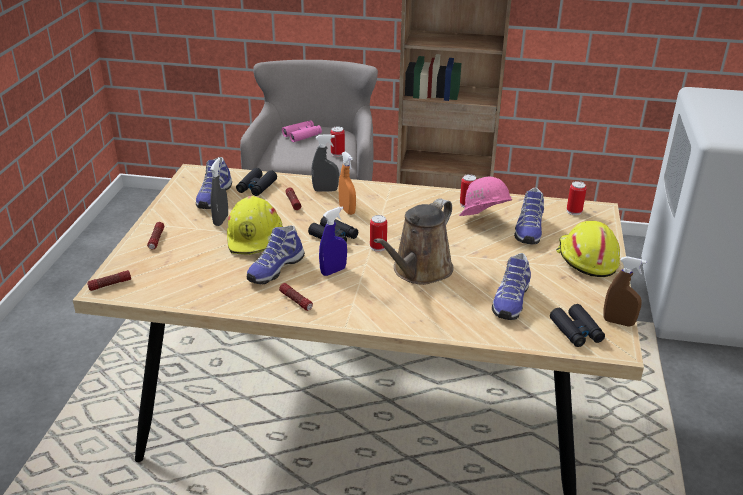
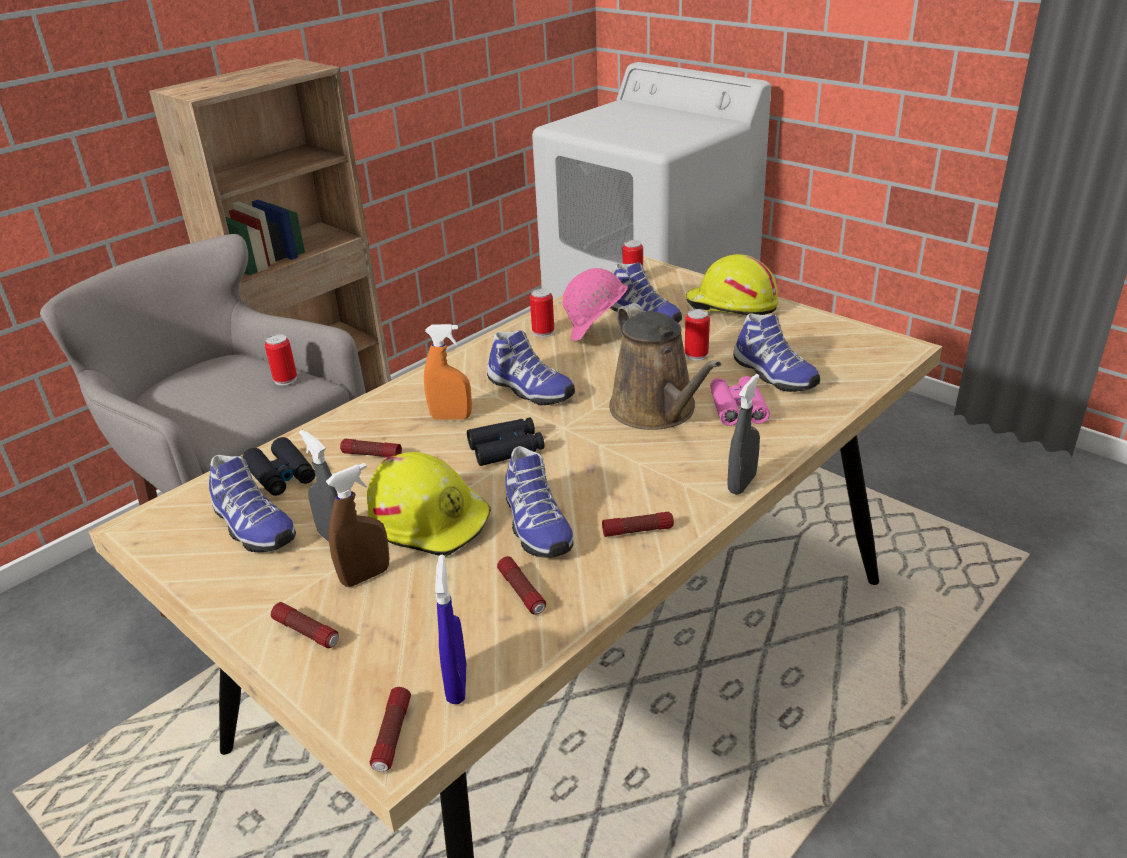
camera: 55 degrees left, 0 degrees up
(221, 283) = (522, 592): none -> flashlight
(302, 135) = (187, 390): pink binoculars -> pink binoculars (737, 408)
(325, 190) = (375, 418): grey spray bottle -> grey spray bottle (742, 484)
(333, 271) = (592, 476): blue spray bottle -> blue spray bottle (457, 684)
(378, 247) = (570, 423): can -> can (696, 355)
(397, 222) = (528, 390): none -> shoe
(576, 331) = (859, 358): black binoculars -> none
(618, 322) = (859, 331): brown spray bottle -> brown spray bottle (365, 576)

